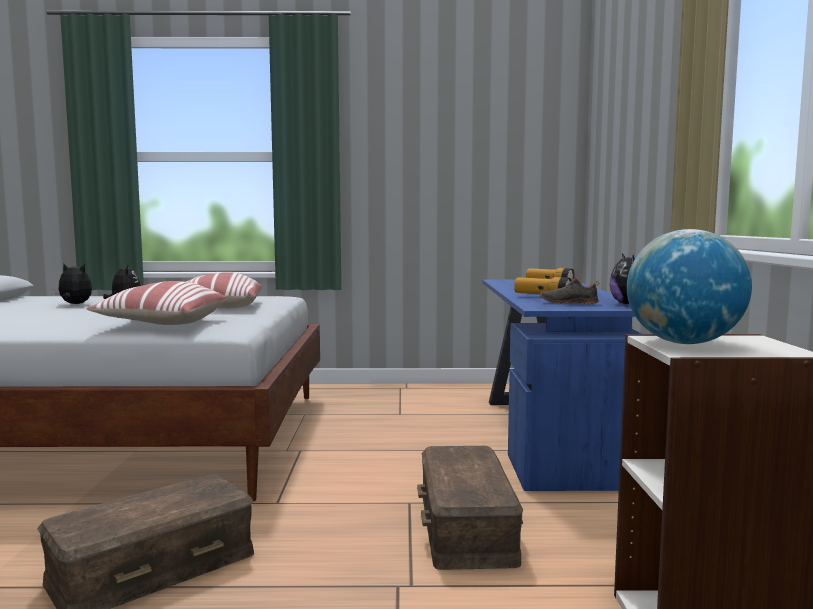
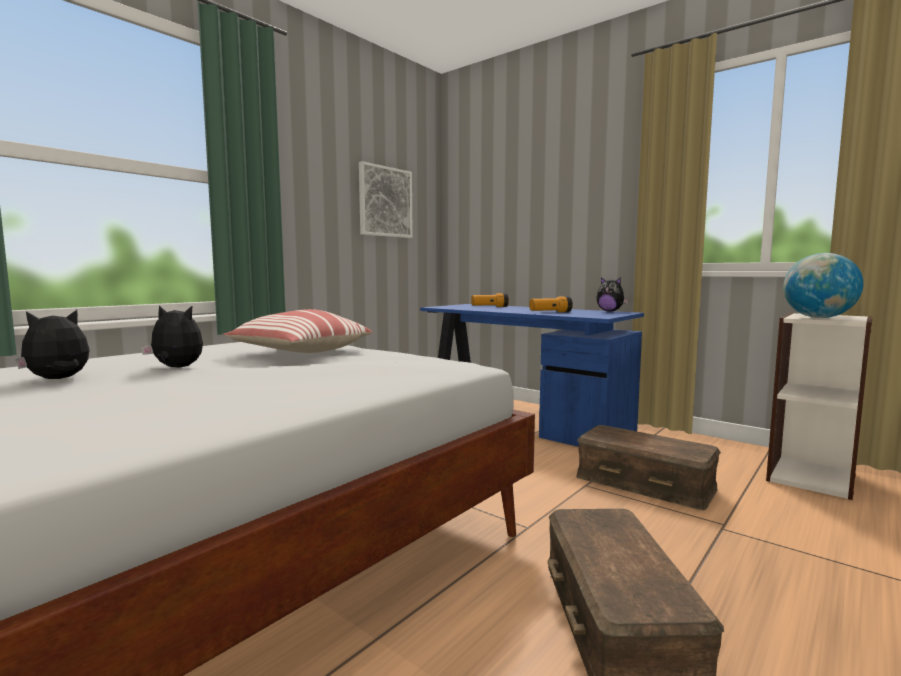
camera: 50 degrees left, 0 degrees up
(162, 323) = (380, 370): pillow -> none
(486, 156) = (385, 202): none -> picture
(568, 303) = (588, 313): black shoe -> none

